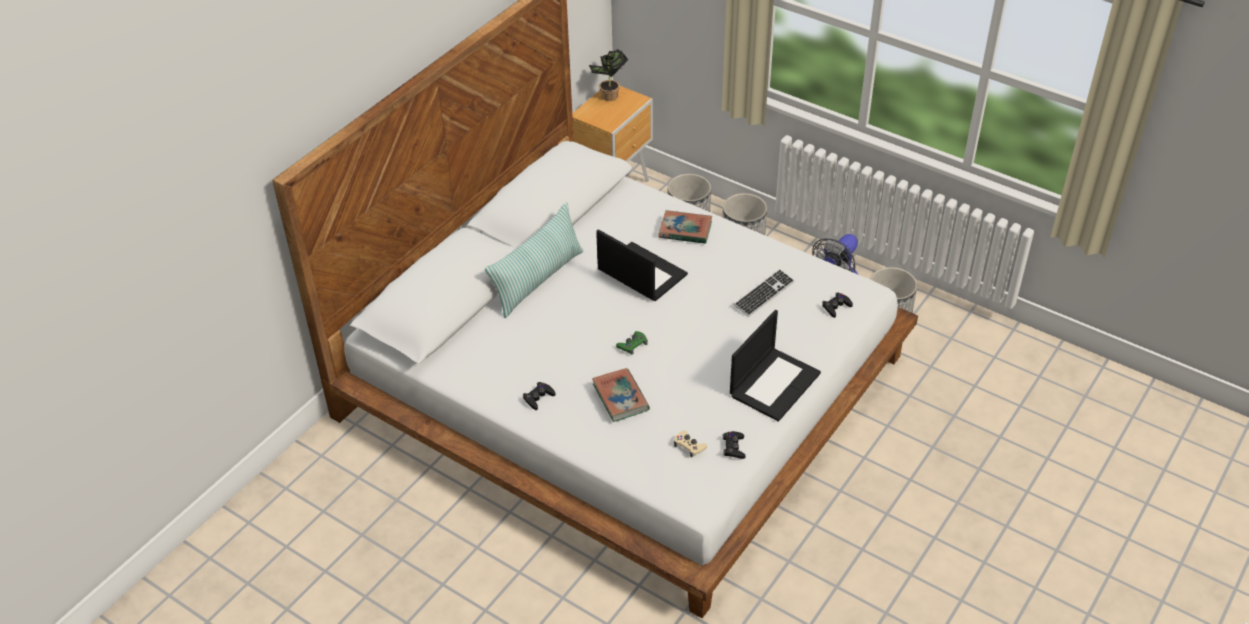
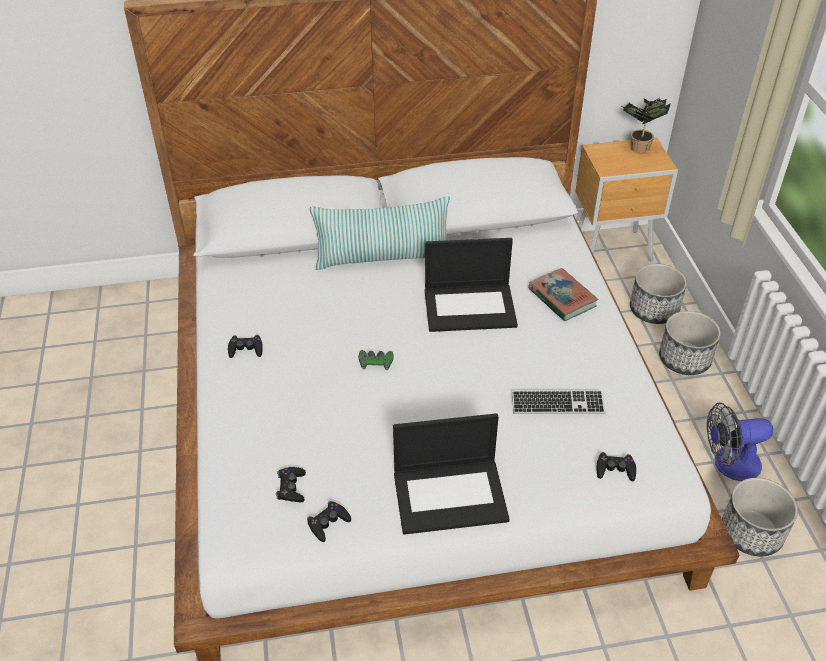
camera: 45 degrees right, 0 degrees up
(620, 397) = (300, 398): book -> none
(640, 272) = (470, 307): laptop -> laptop turned 90 degrees clockwise
(689, 446) = (291, 488): beige game controller -> black game controller

